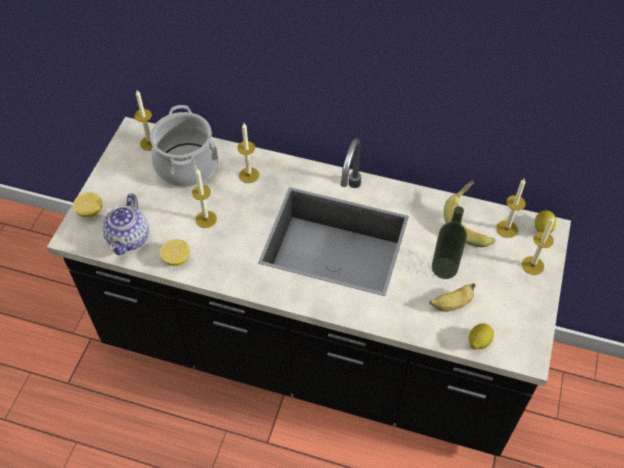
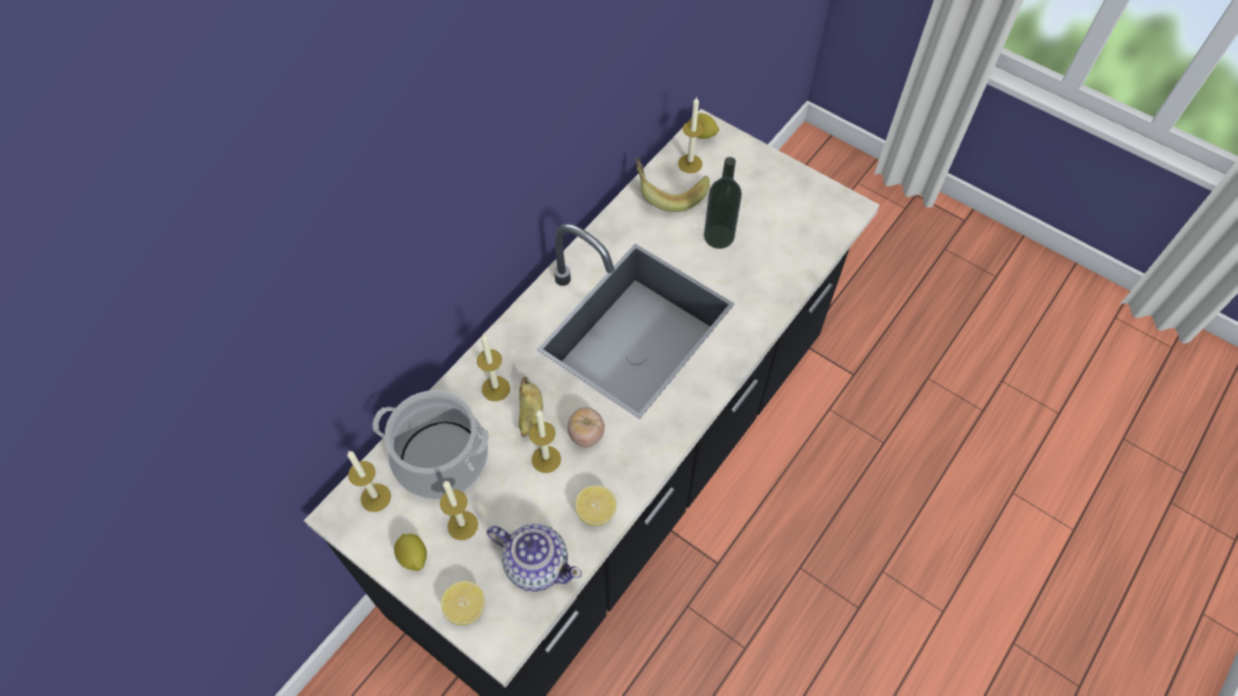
camera: 70 degrees left, 5 degrees up
(233, 235) = (586, 434): none -> tomato
(451, 305) = (767, 247): banana -> banana (530, 415)
(478, 342) = (819, 242): lemon -> lemon (413, 557)
(533, 265) = (744, 161): candle -> candle (462, 525)

